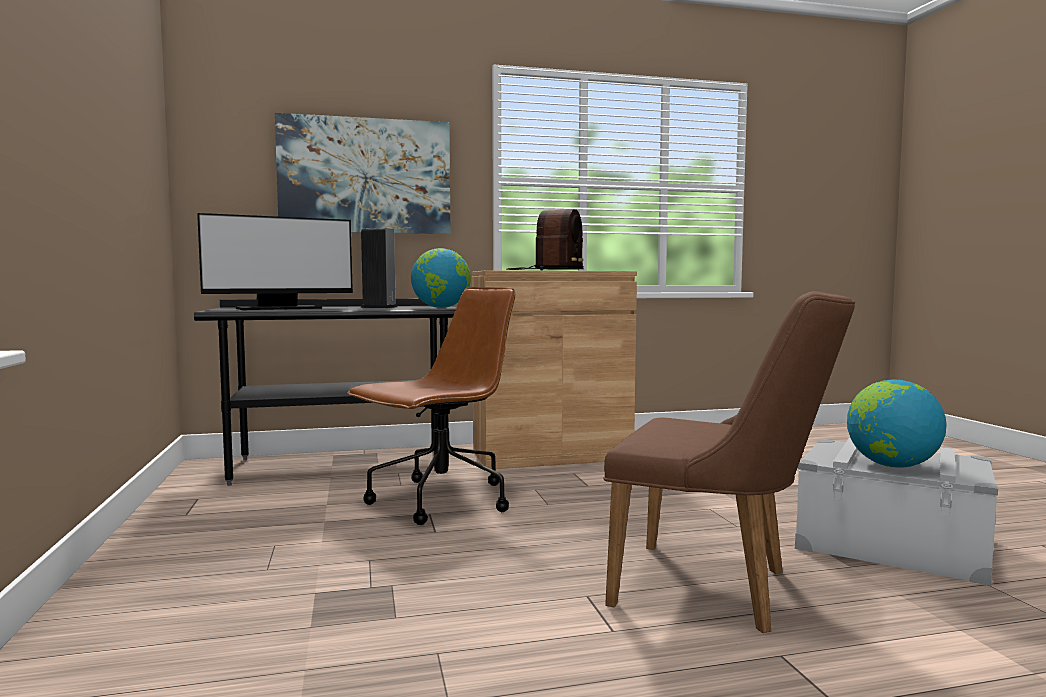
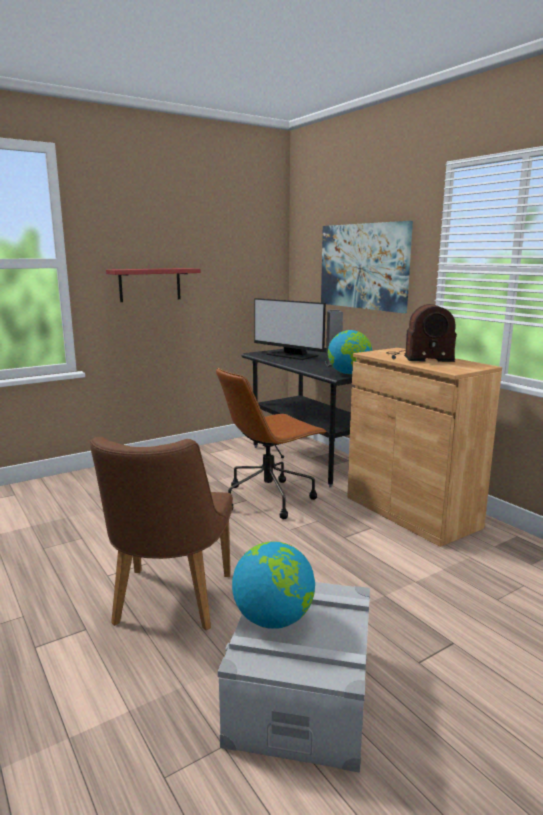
camera: 70 degrees right, 10 degrees up
(70, 150) = (150, 284): none -> red shelf
(440, 501) = (269, 498): brown office chair -> brown office chair turned 120 degrees clockwise

